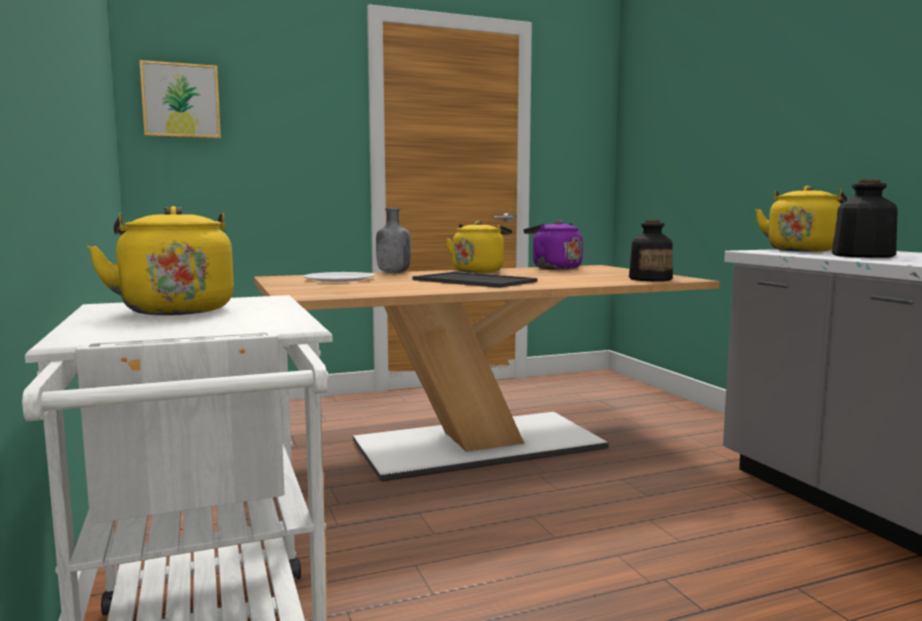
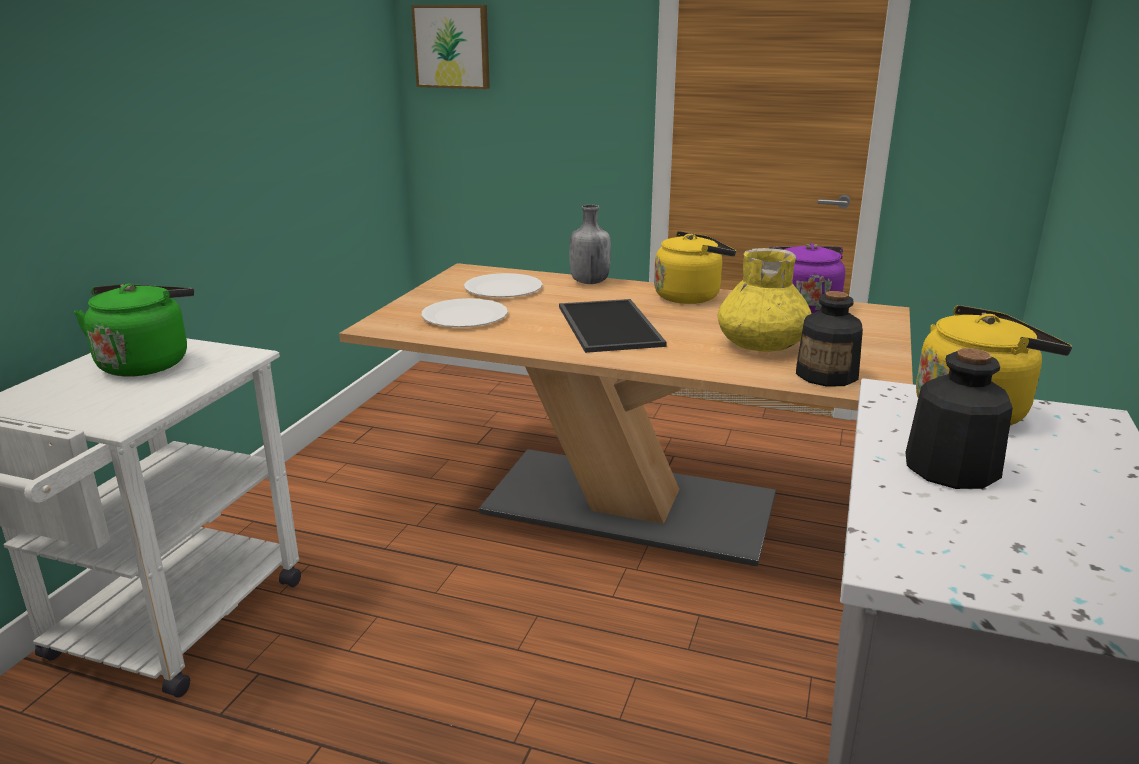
camera: 40 degrees right, 15 degrees up
(176, 310) = (146, 363): yellow kettle -> green kettle
(356, 287) = (464, 316): none -> white plate
(583, 277) = (762, 345): none -> yellow vase

